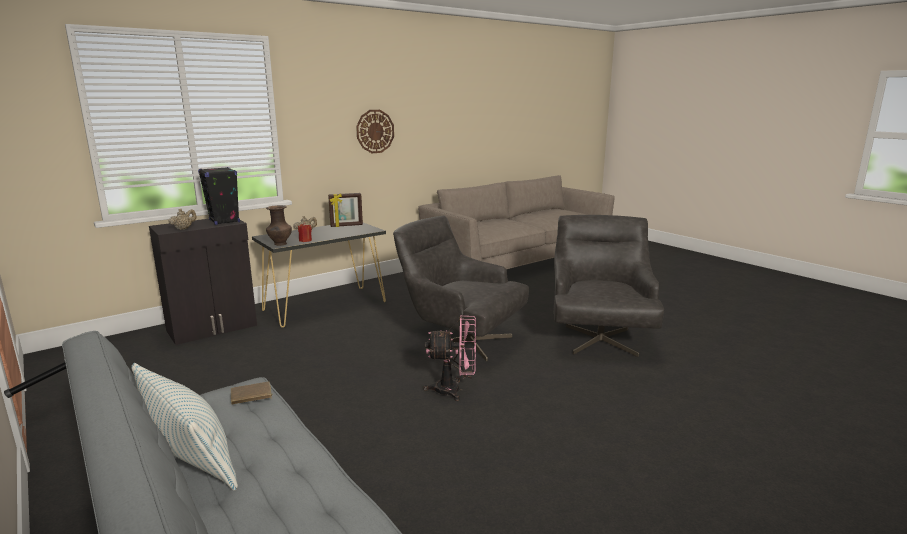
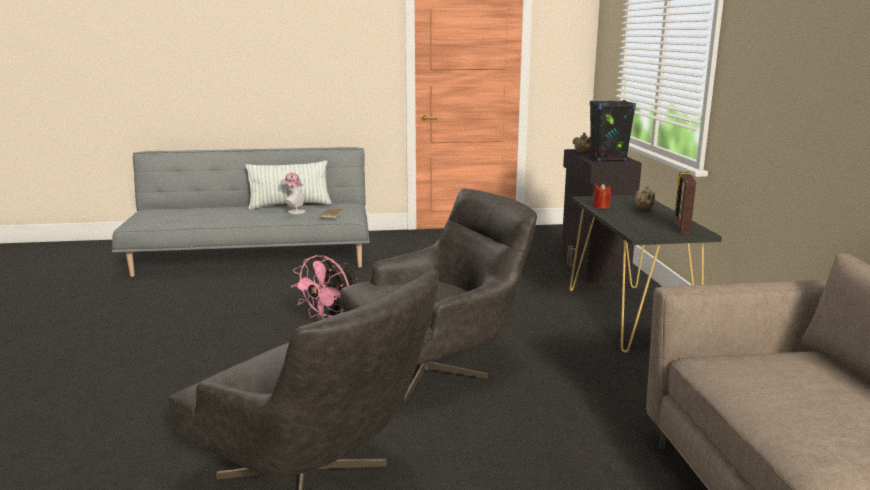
camera: 120 degrees right, 0 degrees up
(241, 432) = (294, 211): none -> hat
(280, 244) = (591, 199): brown vase -> none
(375, 131) = (817, 89): wall clock -> none

